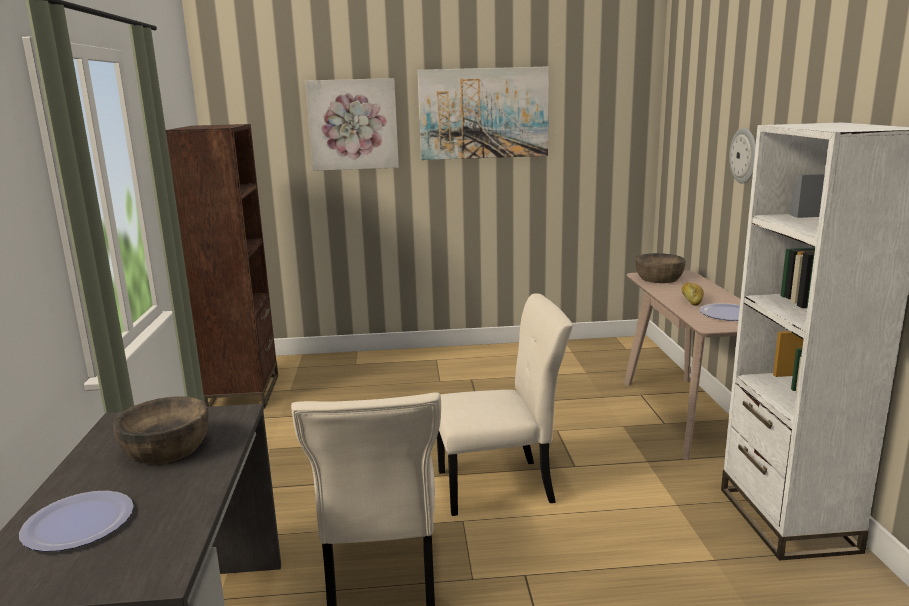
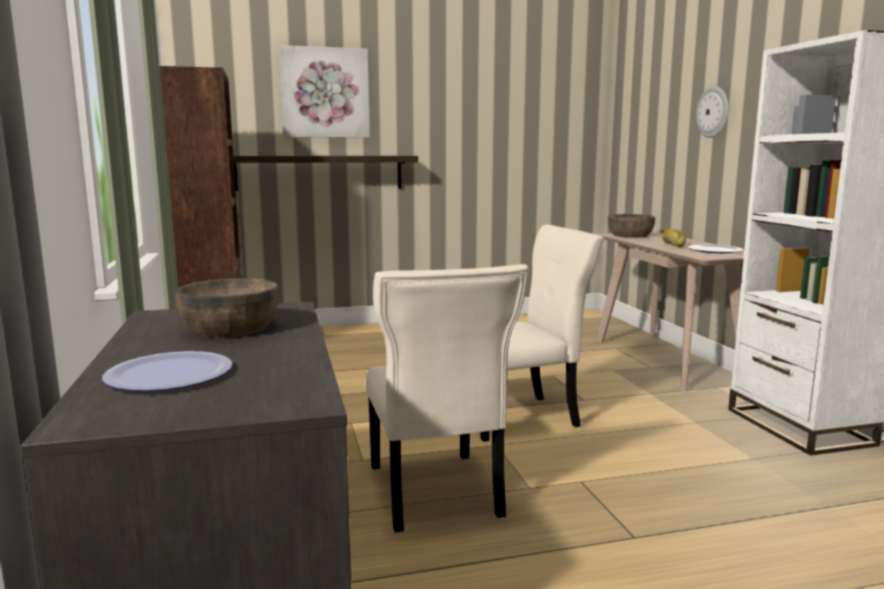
camera: 10 degrees left, 5 degrees down
(350, 203) = (319, 172): none -> shelf
(483, 113) = (451, 89): picture -> none

